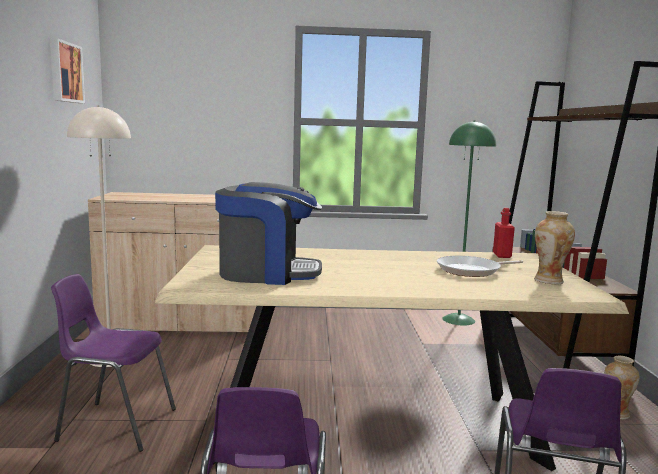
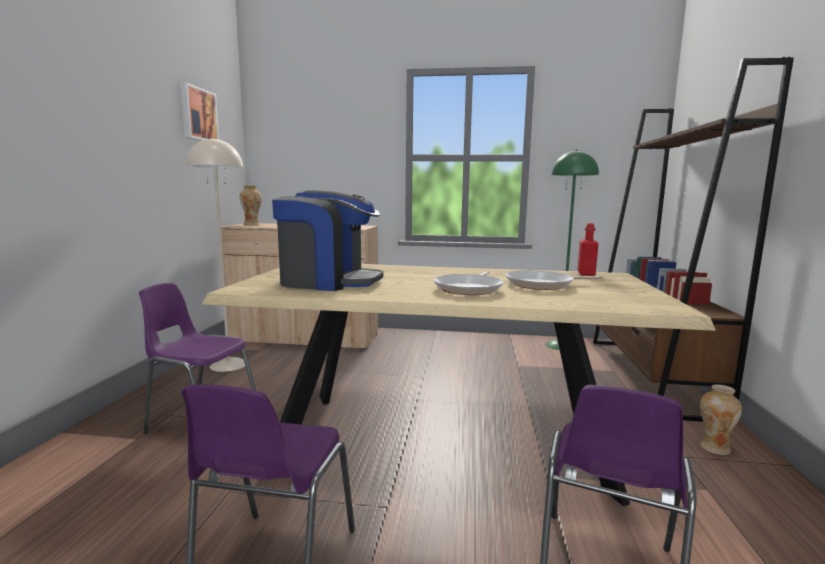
camera: 10 degrees right, 0 degrees up
(409, 277) = (469, 288): none -> frying pan
(549, 281) = (626, 295): vase -> vase (252, 225)

